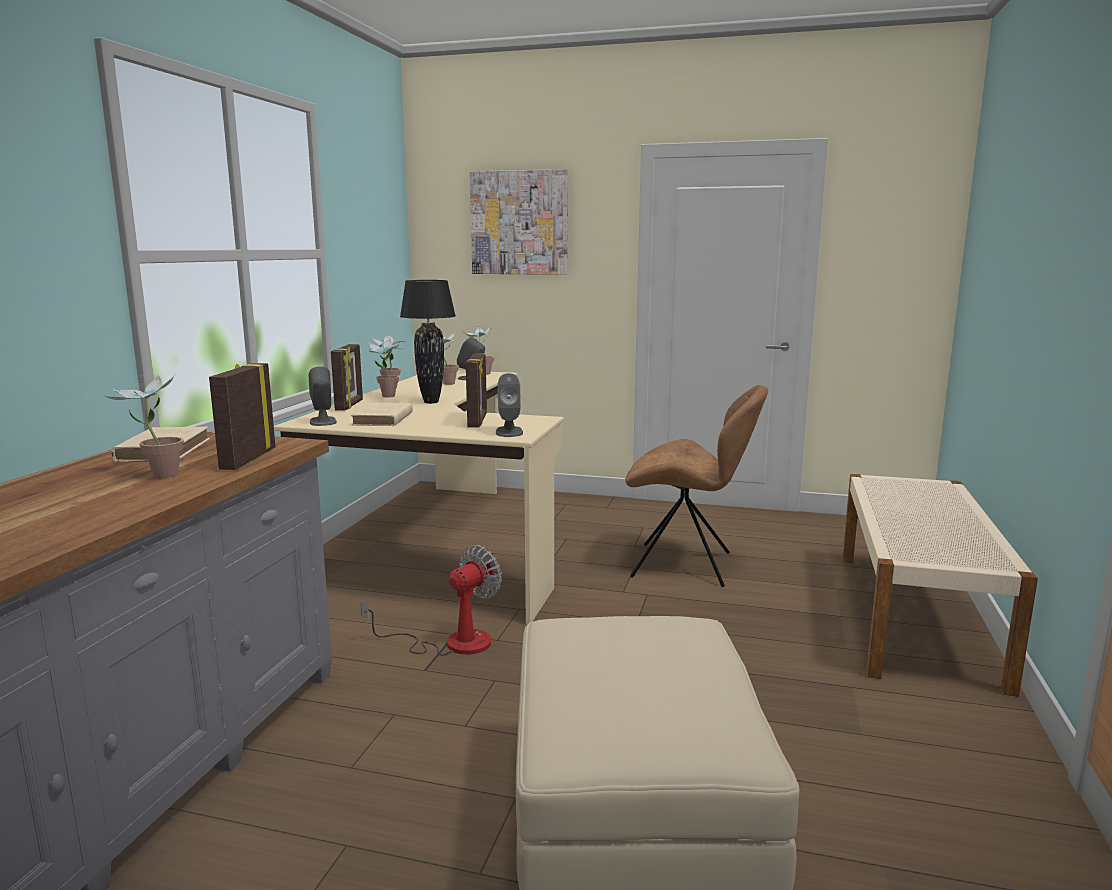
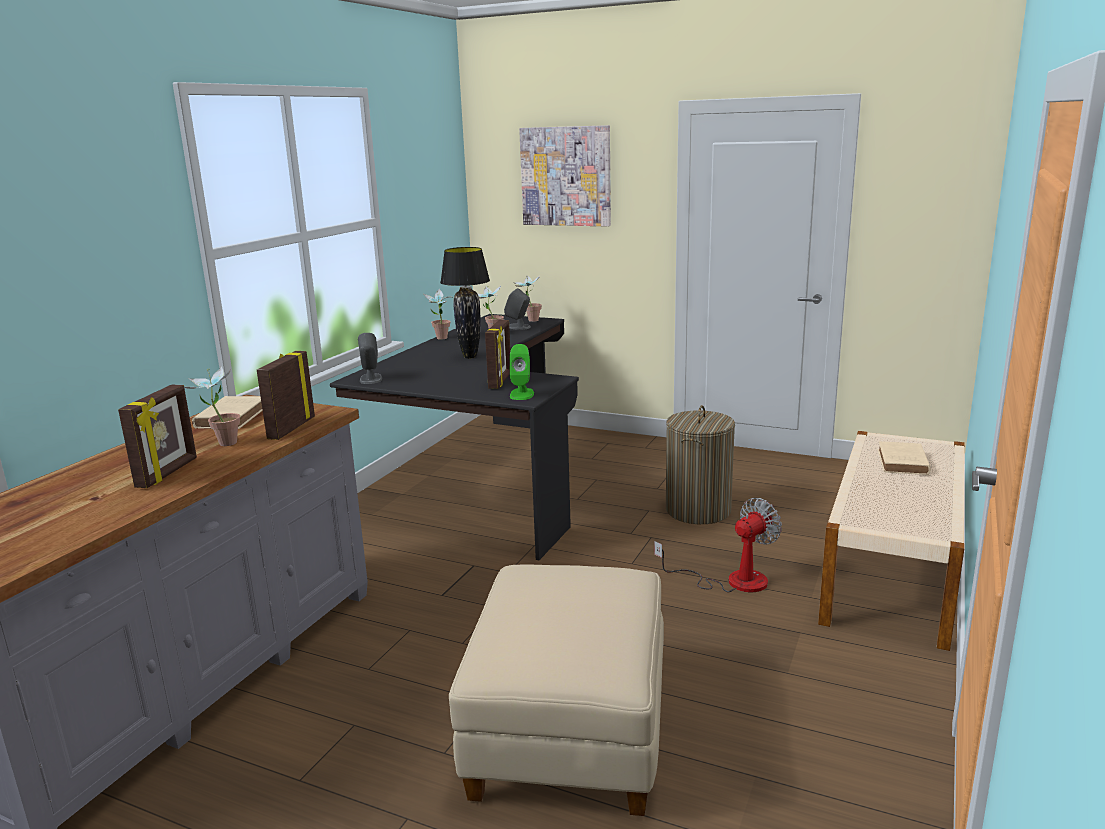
camera: 10 degrees right, 5 degrees up
(350, 405) = (399, 360): picture frame -> picture frame (168, 473)
(382, 419) = (420, 377): beige book -> beige book (903, 463)
(386, 397) = (433, 350): potted plant -> none
(437, 547) = (479, 483): beige desk -> black desk
(451, 643) = (469, 573): fan -> fan (732, 581)
(509, 432) = (522, 394): grey speaker -> green speaker
(686, 565) = (698, 510): brown chair -> laundry basket

